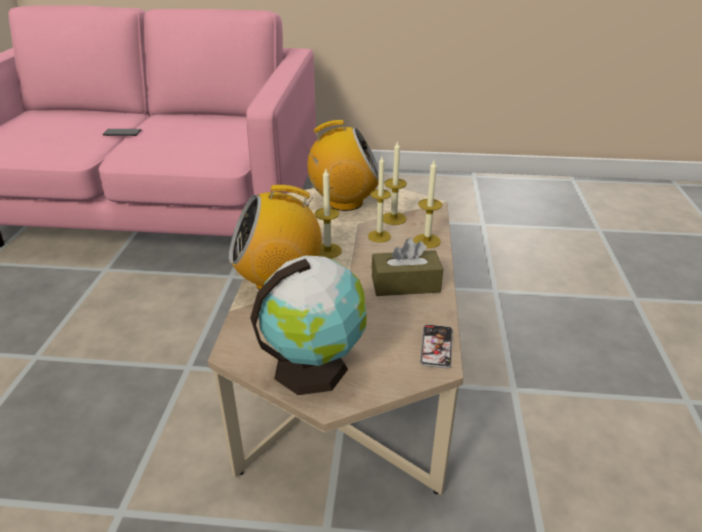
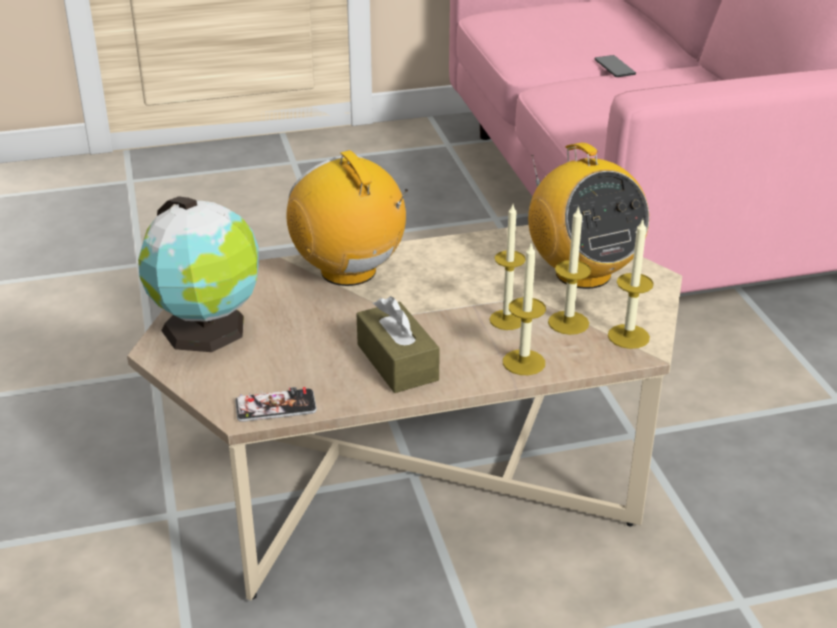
camera: 70 degrees right, 0 degrees up
(327, 251) = (440, 288): candle -> candle (628, 336)

